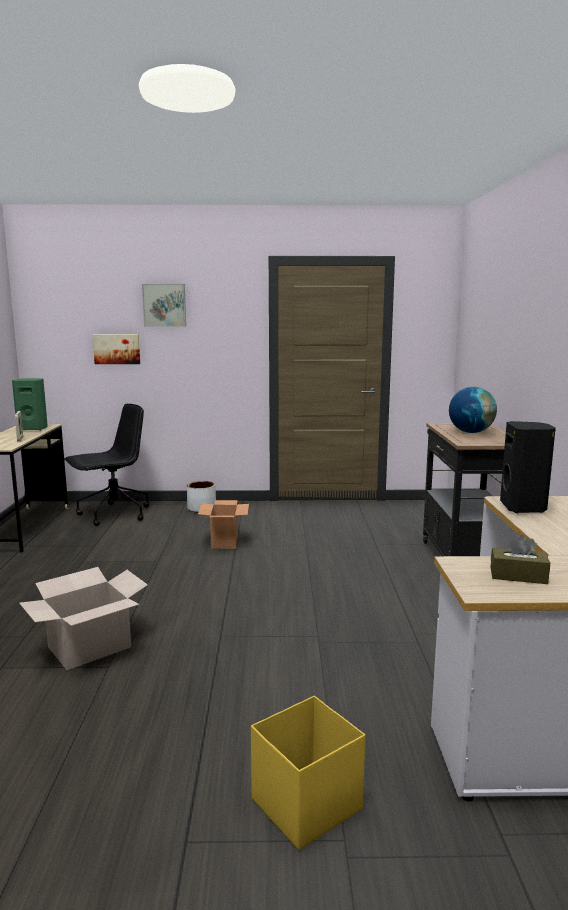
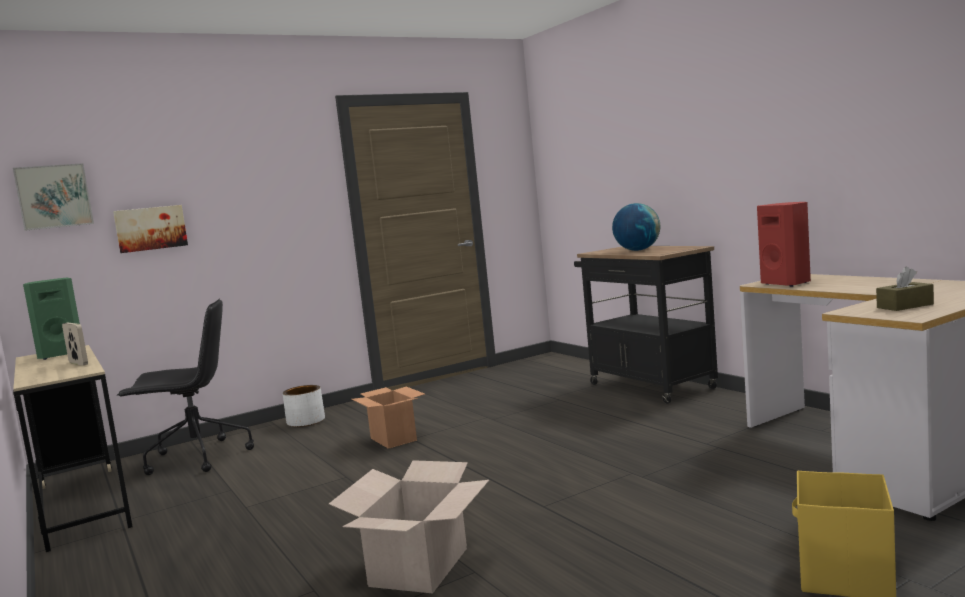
camera: 30 degrees left, 5 degrees down
(111, 515) = (193, 458): black office chair -> black office chair turned 60 degrees clockwise
(164, 305) = (213, 163): picture -> picture (54, 196)
(524, 508) = (787, 283): black speaker -> red speaker

